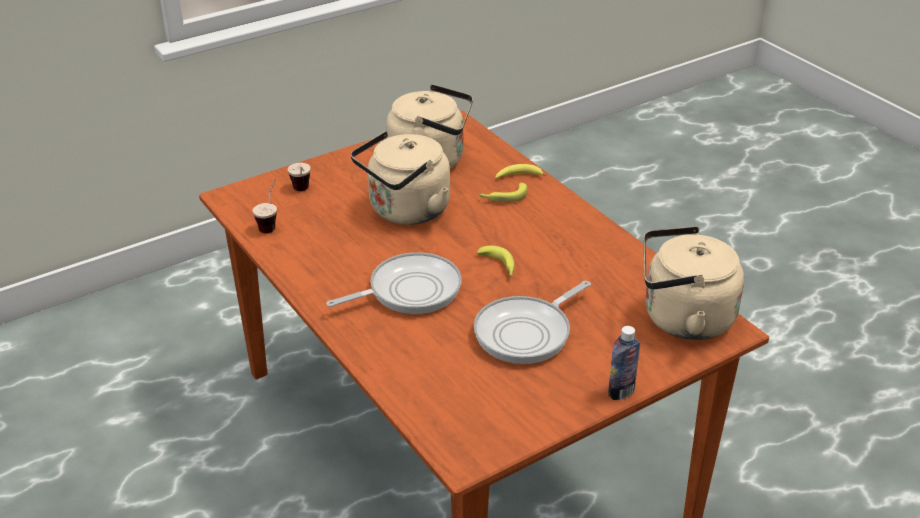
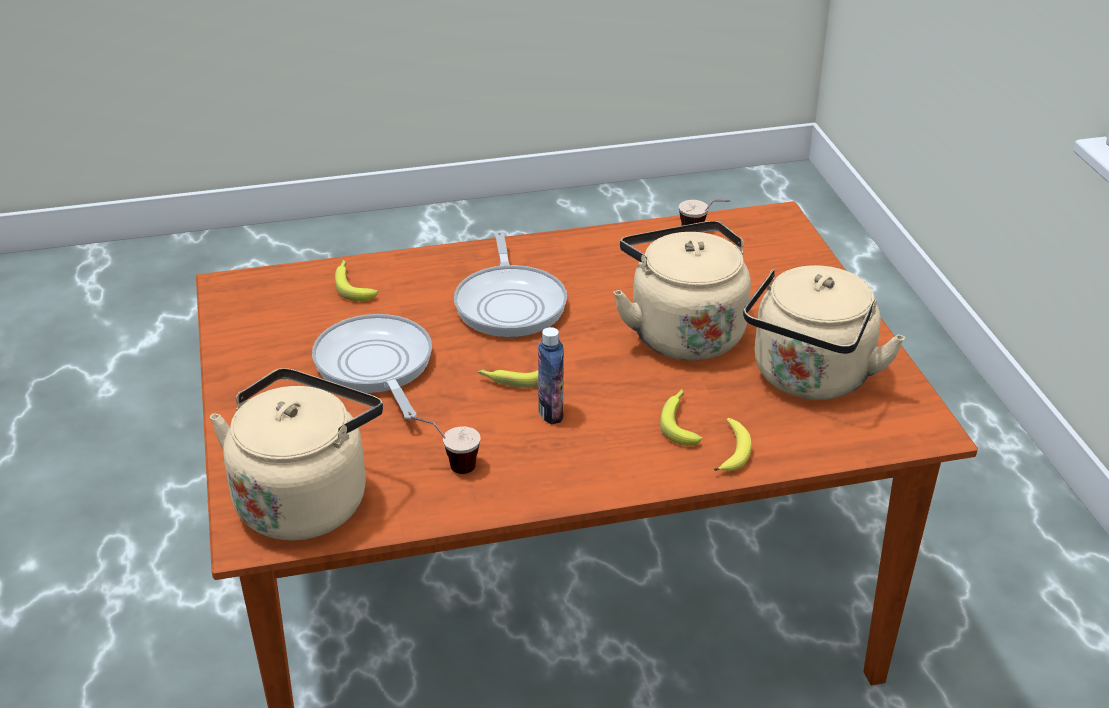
camera: 110 degrees right, 0 degrees up
(302, 192) = (765, 265): cup -> cup (447, 466)
(425, 380) = (353, 285): none -> banana
(621, 392) = (226, 405): bottle -> bottle (550, 413)

